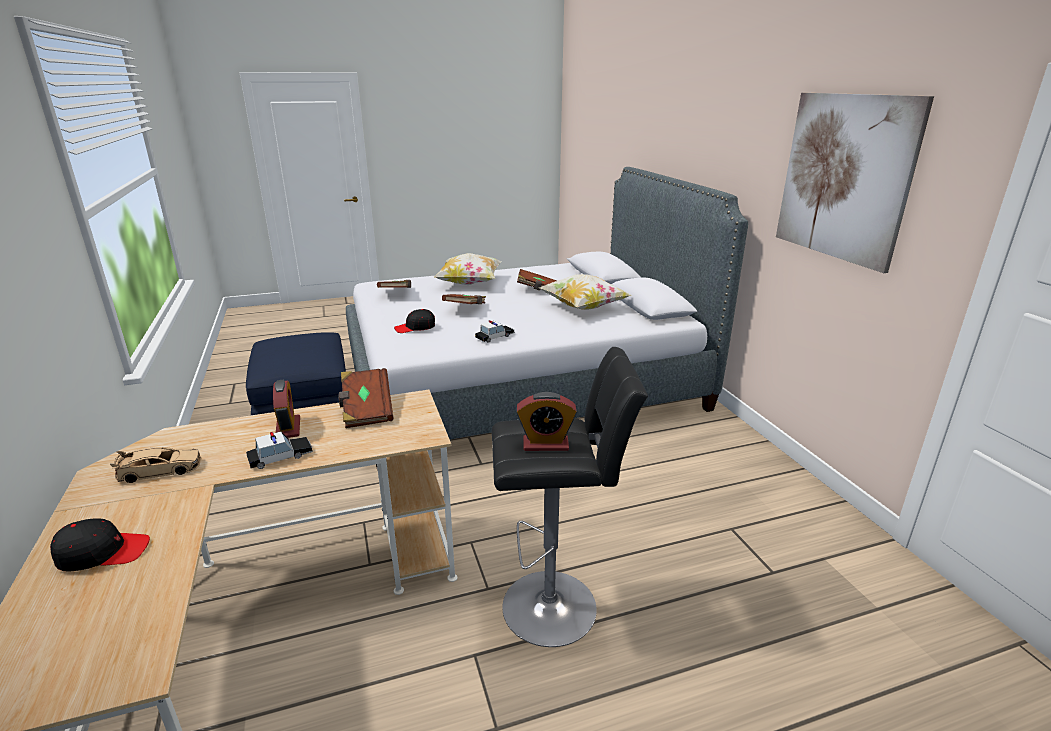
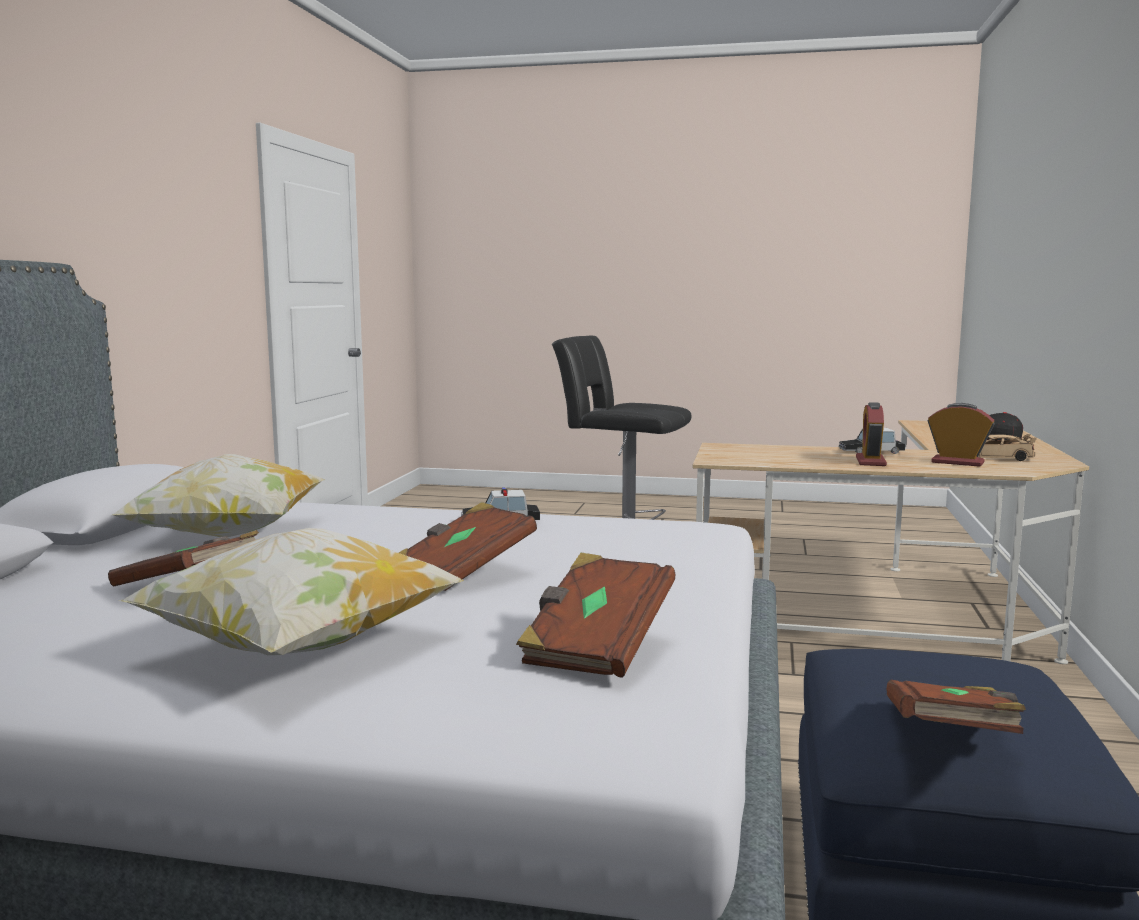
camera: 150 degrees left, 15 degrees down
(366, 410) = (778, 461): brown book -> brown book (951, 737)
(415, 328) = (630, 554): black cap -> none
(545, 444) = (636, 409): alarm clock -> alarm clock (957, 462)
(844, 177) = (161, 219): picture -> none

